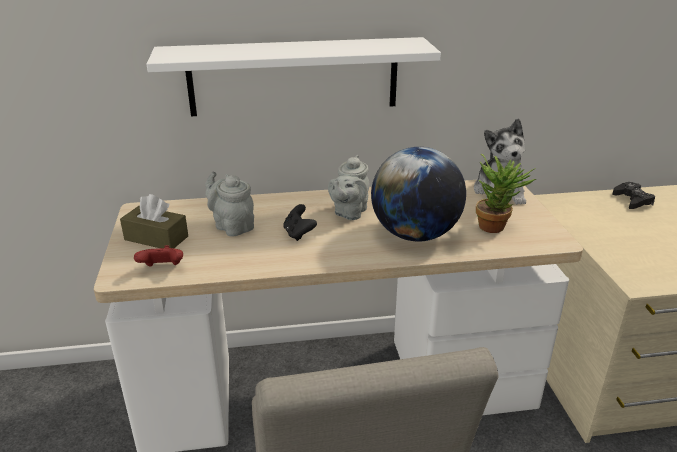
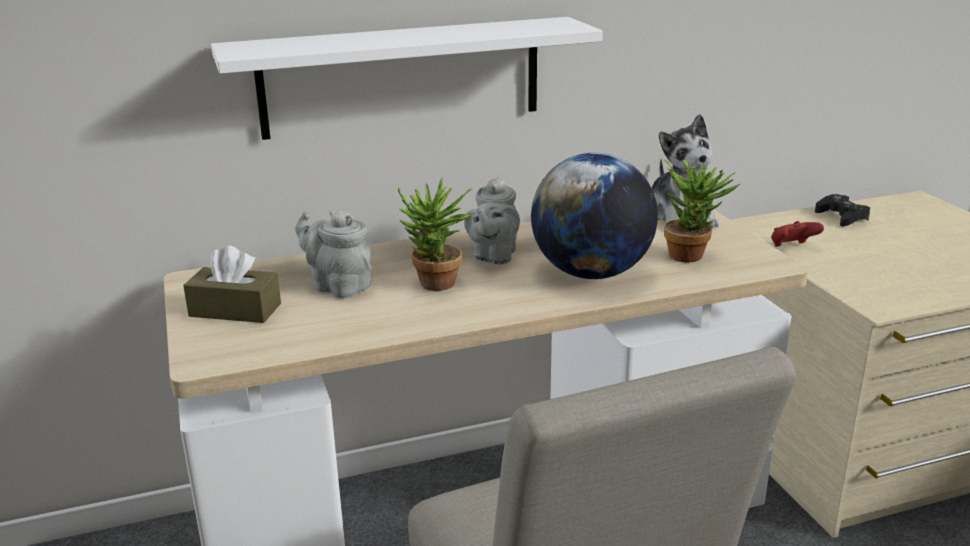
camera: 10 degrees left, 5 degrees down
(162, 269) = (261, 345): red game controller -> red game controller (792, 247)
(299, 234) = (435, 286): black game controller -> potted plant

